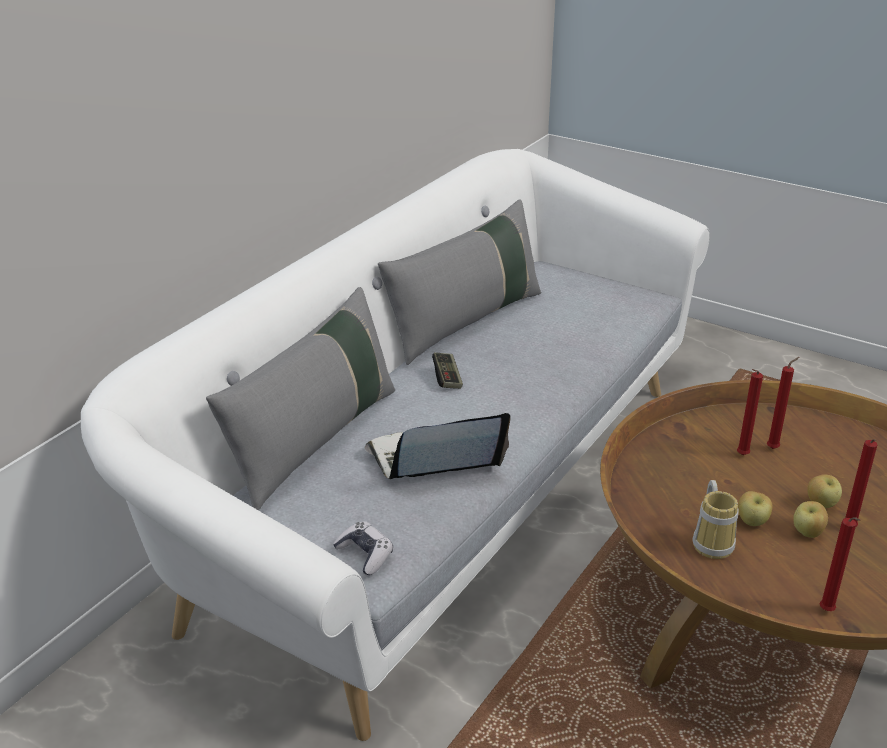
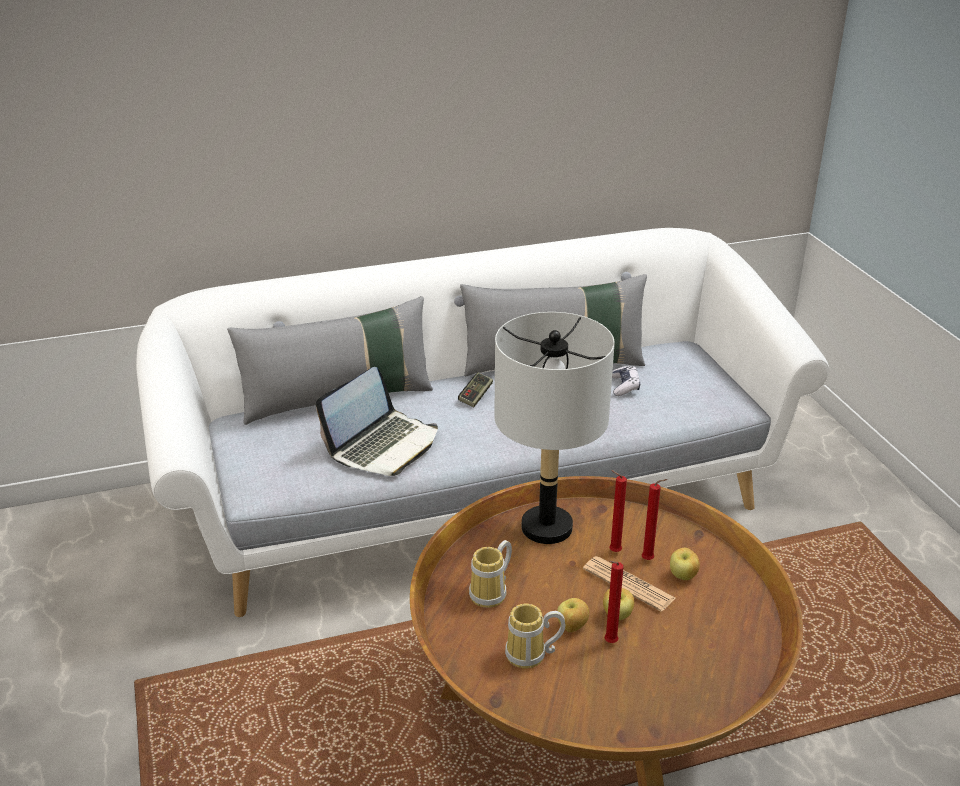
camera: 40 degrees right, 0 degrees up
(365, 554) = (266, 479): game controller -> game controller (624, 386)
(433, 461) = (383, 445): laptop -> laptop turned 105 degrees clockwise
(665, 463) = (546, 527): none -> grey table lamp
(752, 522) = (542, 597): apple -> apple (683, 576)
(790, 475) = (628, 584): none -> newspaper
(819, 575) = (531, 656): none -> mug
(827, 612) = (495, 681): red candle -> none

